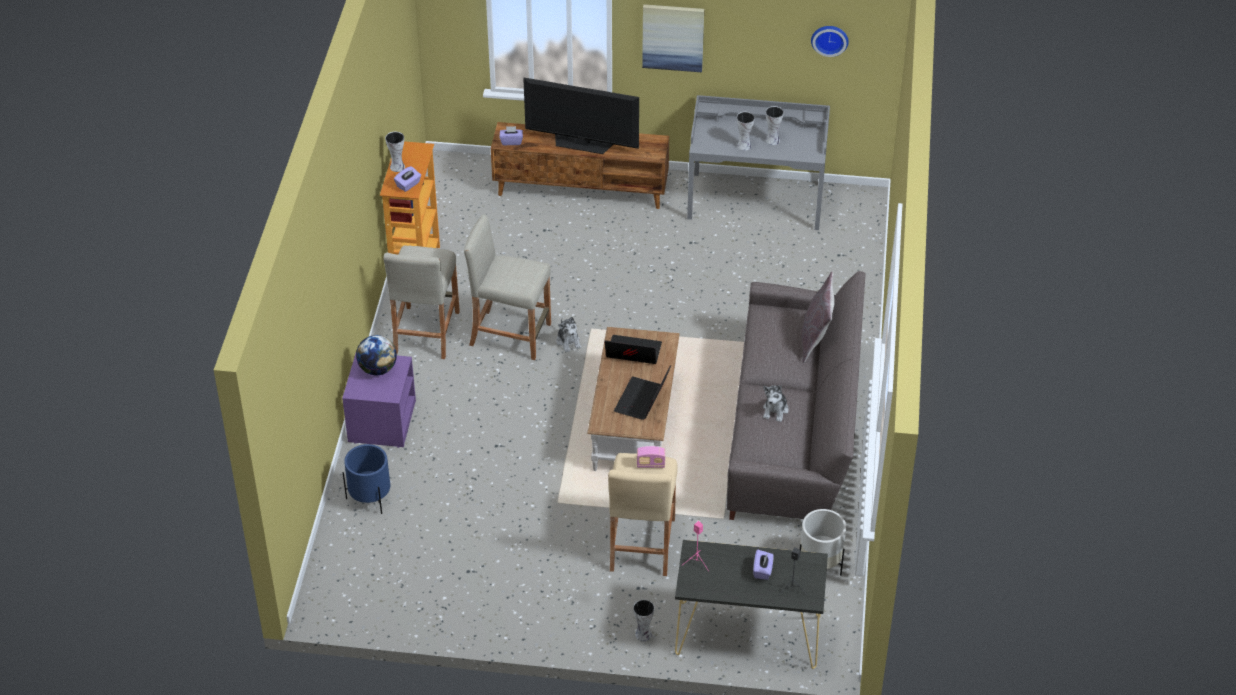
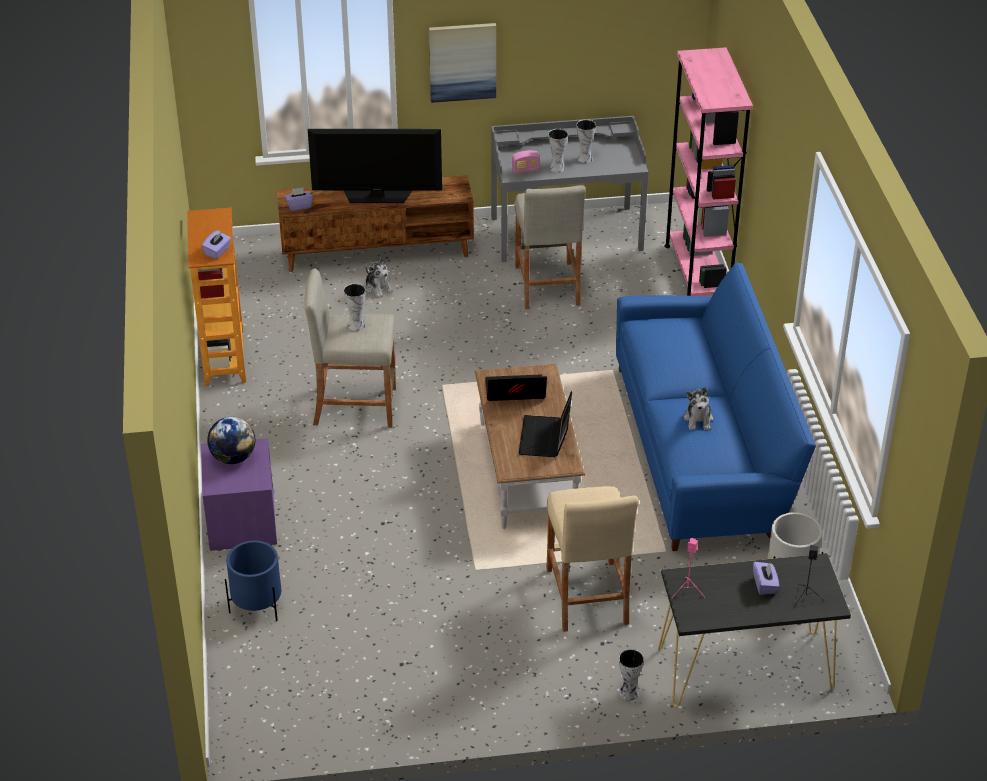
camera: 15 degrees left, 5 degrees down
(397, 166) = (198, 235): vase -> vase (356, 325)
(426, 332) = (259, 420): beige stool -> beige stool (547, 285)
(568, 342) = (422, 402): plush toy -> plush toy (378, 288)
(650, 464) = (592, 497): radio -> radio (525, 170)
(793, 432) = (702, 450): grey sofa -> blue sofa
(815, 340) = (708, 343): grey pillow -> none
(829, 39) = (631, 38): wall clock -> none
(858, 261) = (697, 273): none -> pink bookcase

